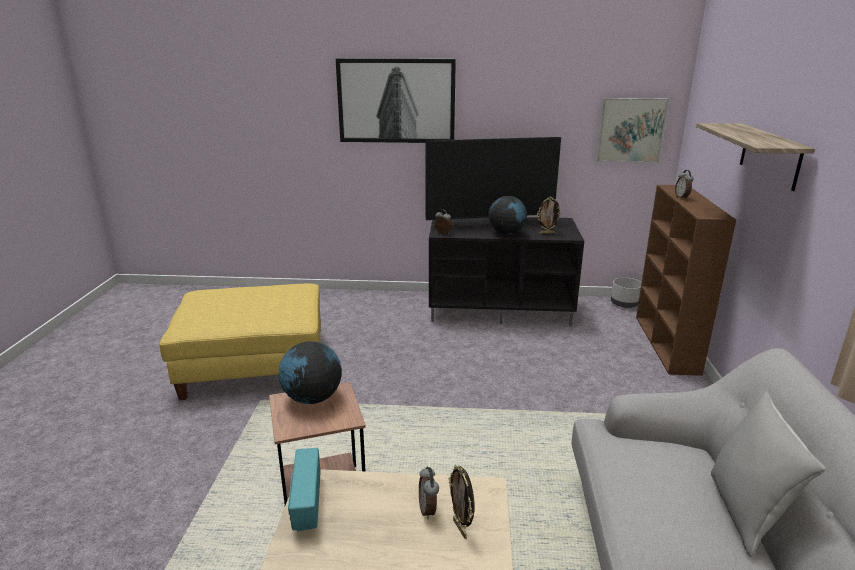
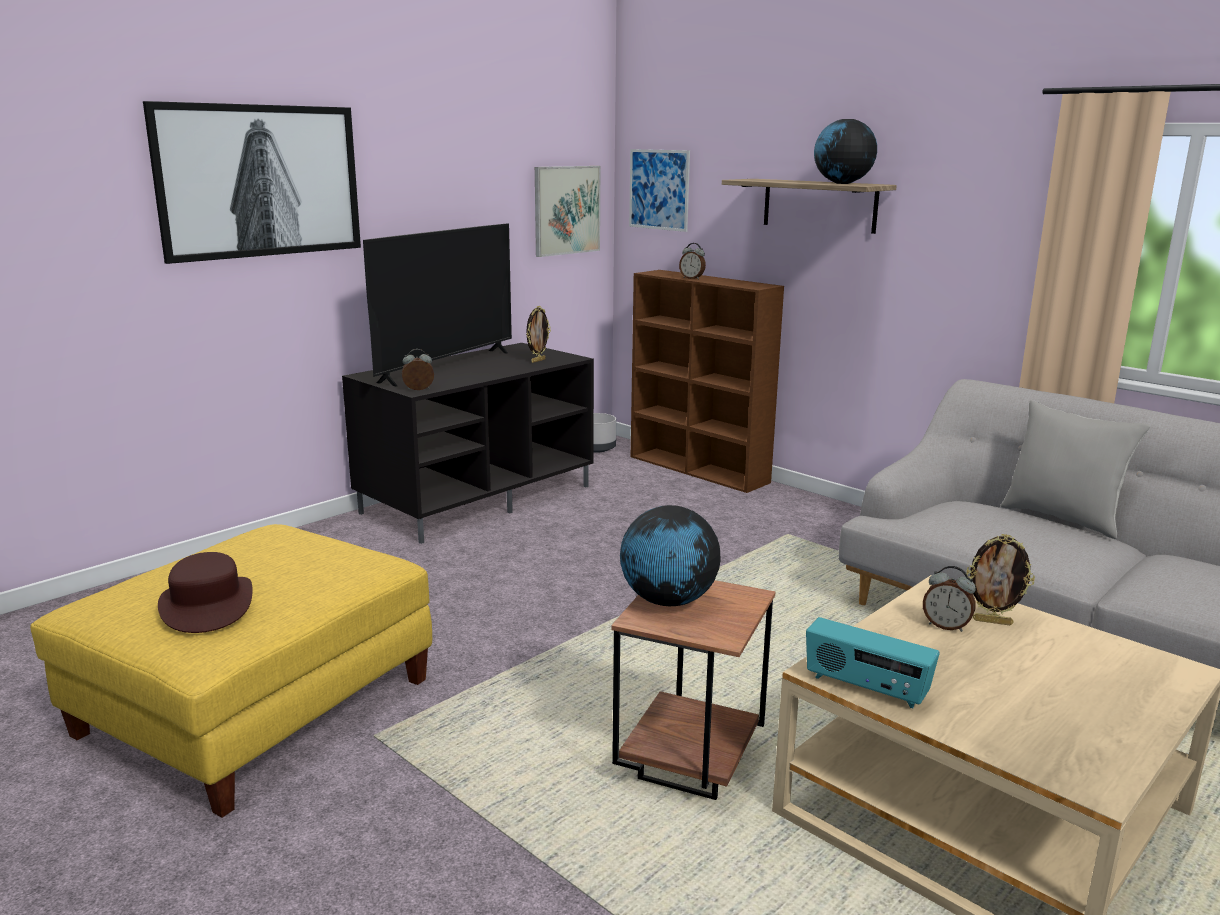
camera: 50 degrees left, 5 degrees down
(217, 309) = (207, 605): none -> brown hat
(506, 233) = (495, 371): globe -> globe (842, 183)
(701, 122) = (659, 189): none -> picture

